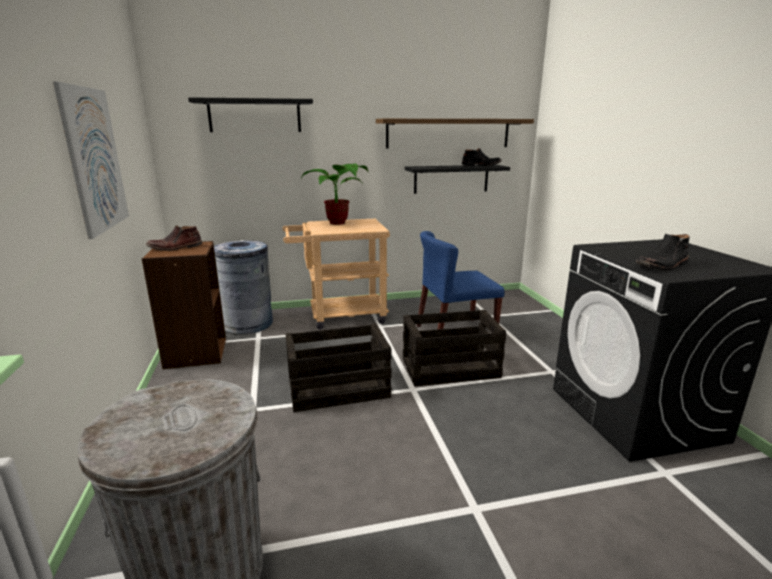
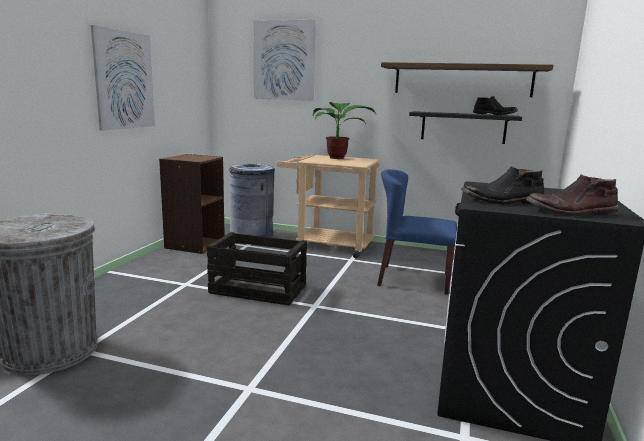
camera: 30 degrees right, 5 degrees down
(175, 248) = (190, 156): brown boot -> brown boot (571, 212)
(255, 116) = (284, 60): black shelf -> picture
(451, 368) = (369, 301): crate -> none

